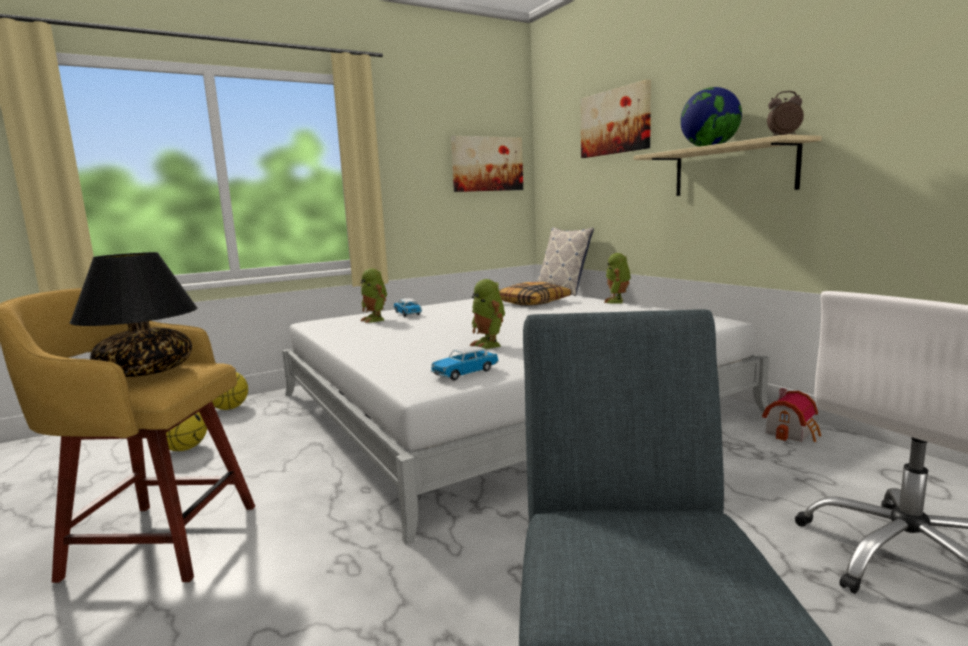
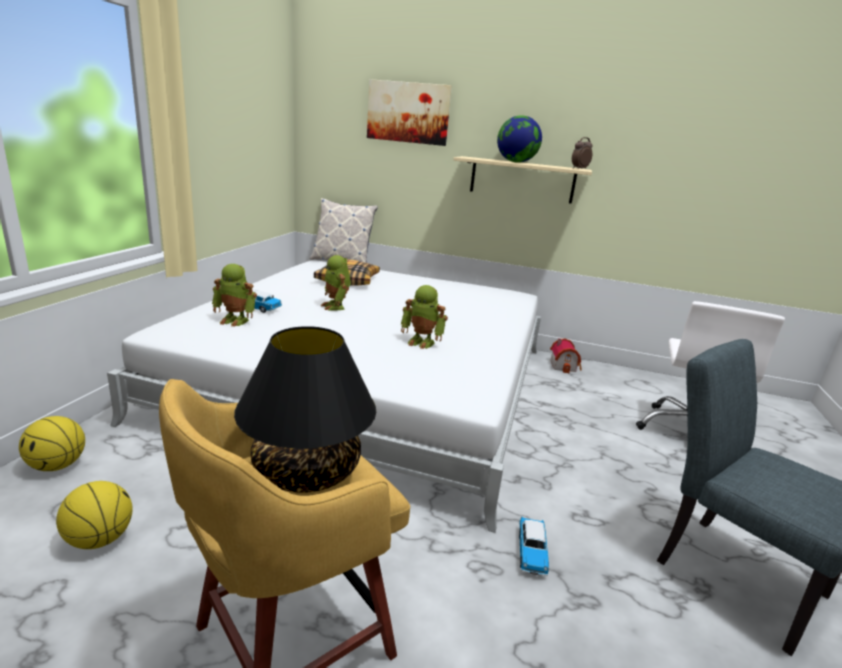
camera: 45 degrees left, 10 degrees up
(465, 373) = (472, 379): toy car -> toy car (531, 552)
(487, 164) = (263, 127): picture -> none
(617, 301) = (416, 276): toy robot -> toy robot (336, 306)

